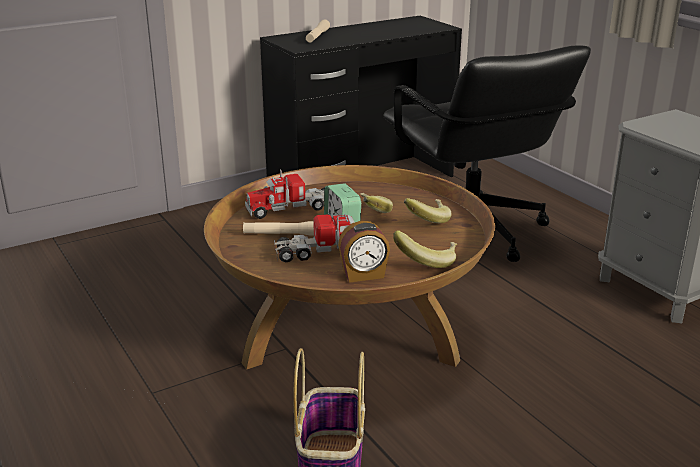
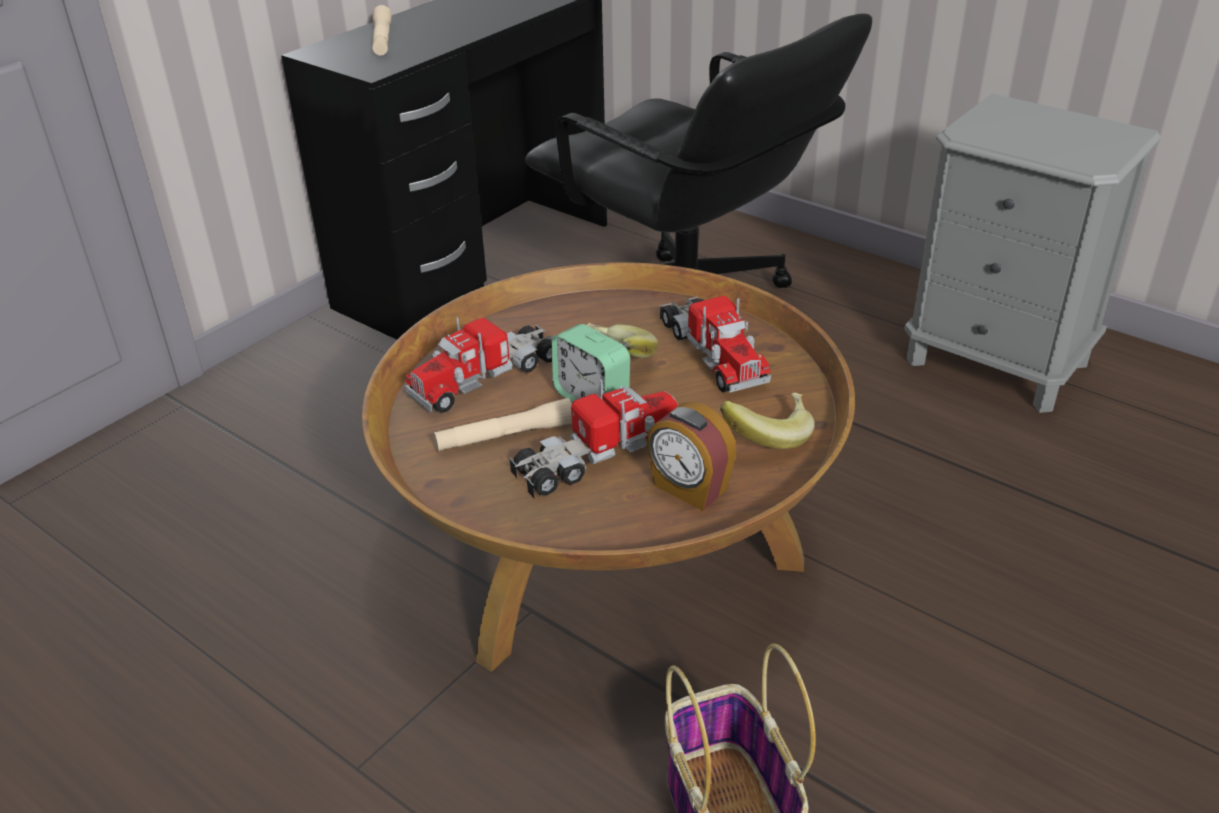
camera: 20 degrees left, 10 degrees up
(363, 275) = (689, 488): alarm clock -> alarm clock turned 75 degrees clockwise
(426, 220) = (711, 352): banana -> toy truck

